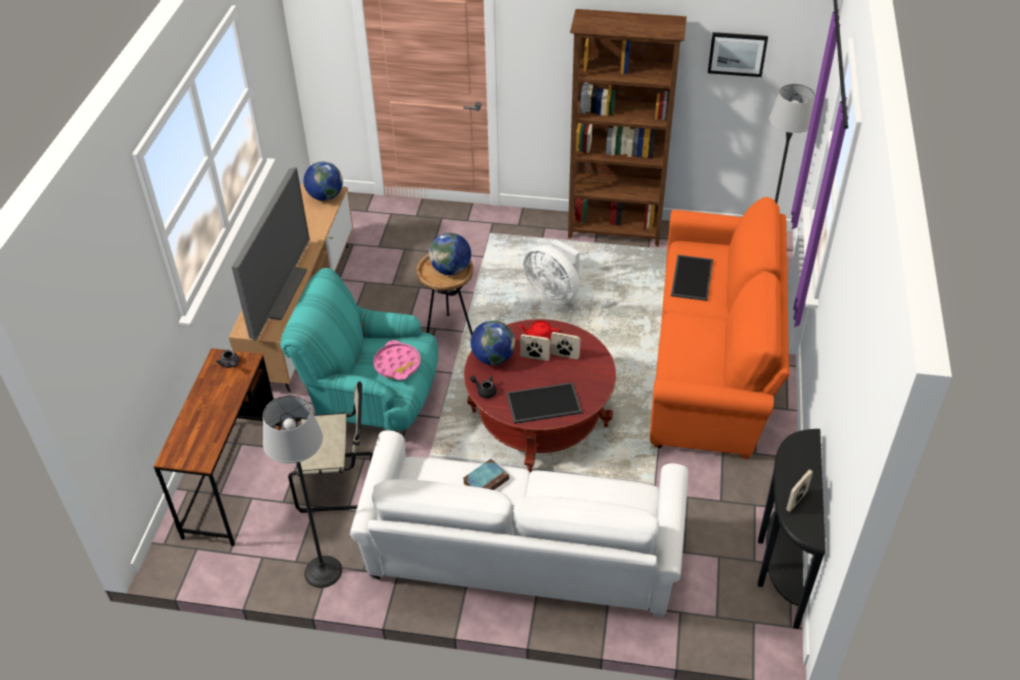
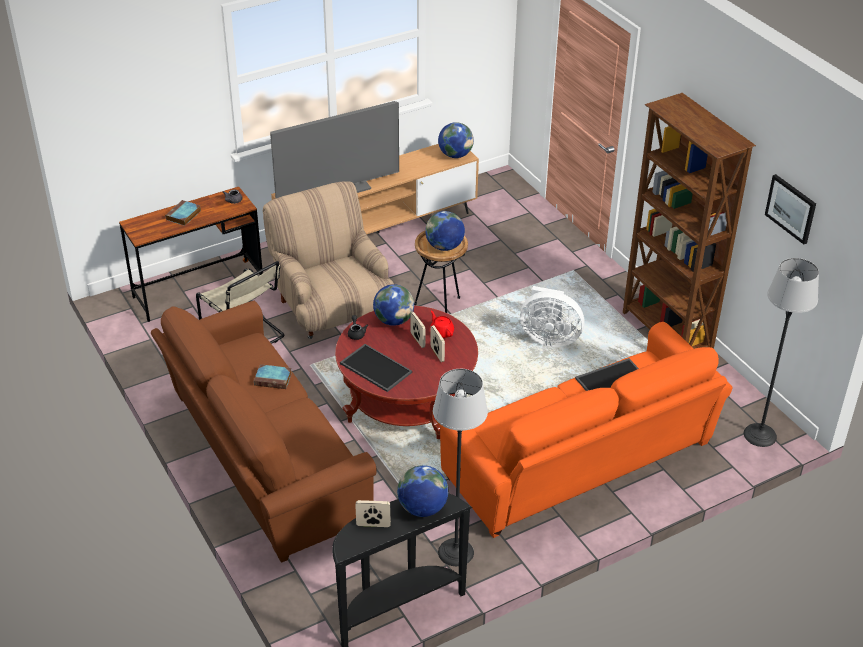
camera: 50 degrees right, 5 degrees down
(207, 411) = (183, 215): none -> book
(323, 571) = (164, 371): floor lamp -> floor lamp (455, 552)
(371, 402) = (331, 309): turquoise armchair -> beige armchair
(397, 364) = (336, 280): pink tray -> none
(521, 561) = (262, 460): white sofa -> brown sofa
(554, 293) = (549, 338): white fan -> white fan turned 75 degrees counterclockwise
(800, 459) = (422, 508): none -> globe

